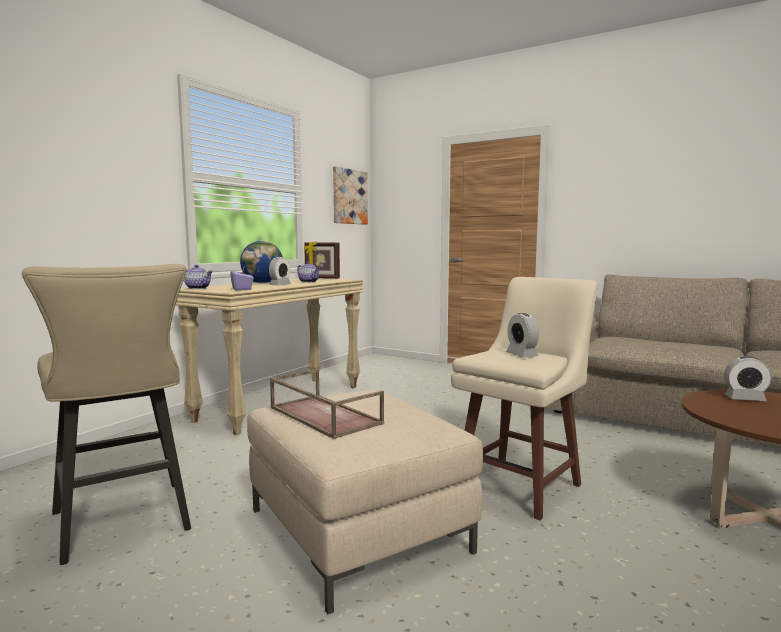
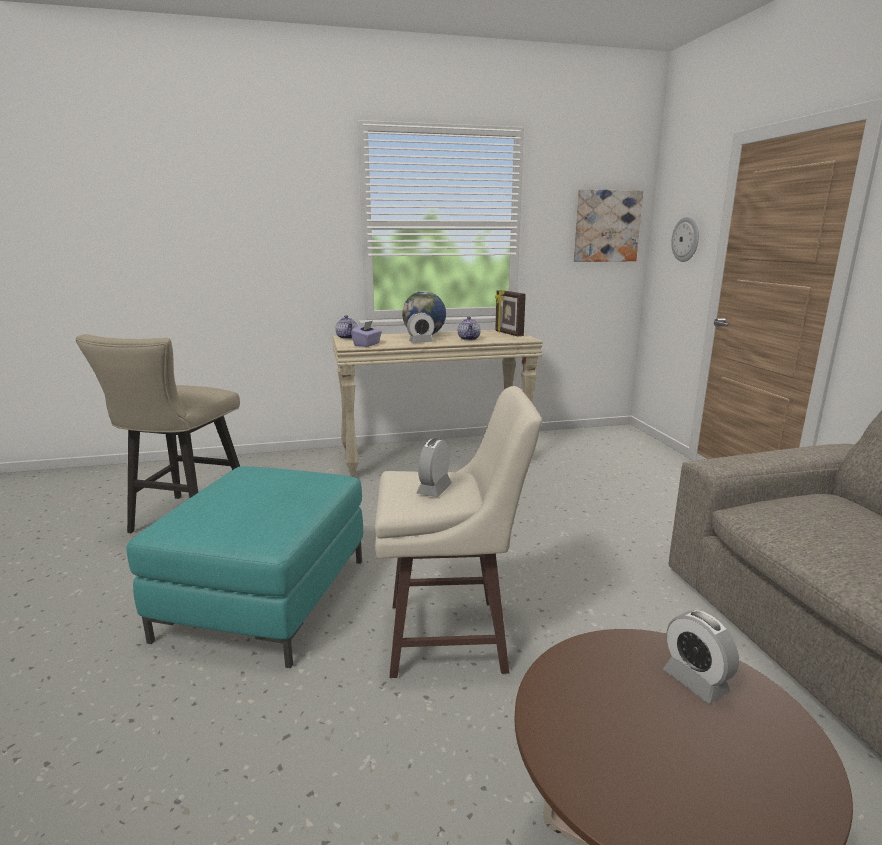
camera: 45 degrees right, 10 degrees up
(323, 415) = (236, 489): brown tray -> none
(356, 530) = (266, 597): beige ottoman -> turquoise ottoman
(410, 207) = (686, 239): none -> wall clock

